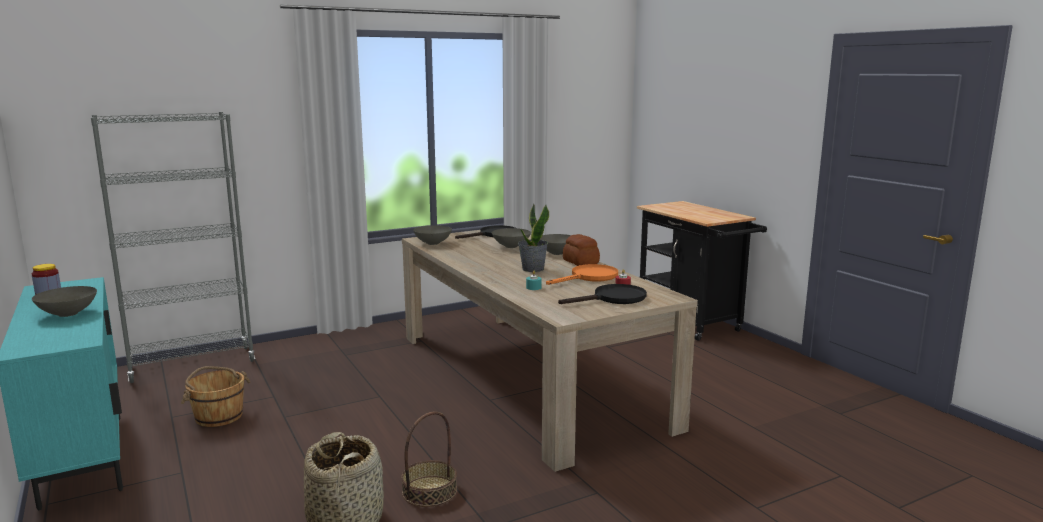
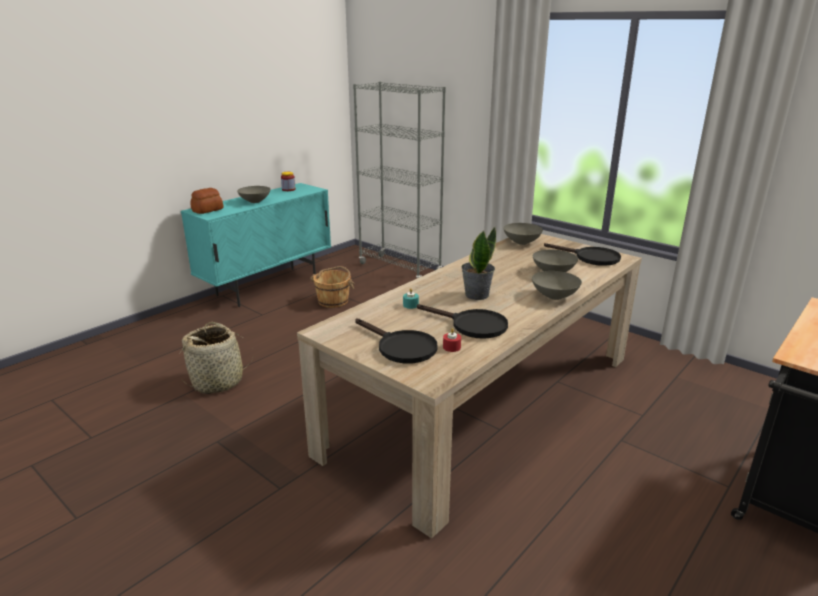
camera: 70 degrees right, 10 degrees up
(429, 491) = (261, 403): basket -> none
(580, 262) = (528, 313): bread -> bread (207, 210)
(589, 277) = (472, 325): orange frying pan -> black frying pan

